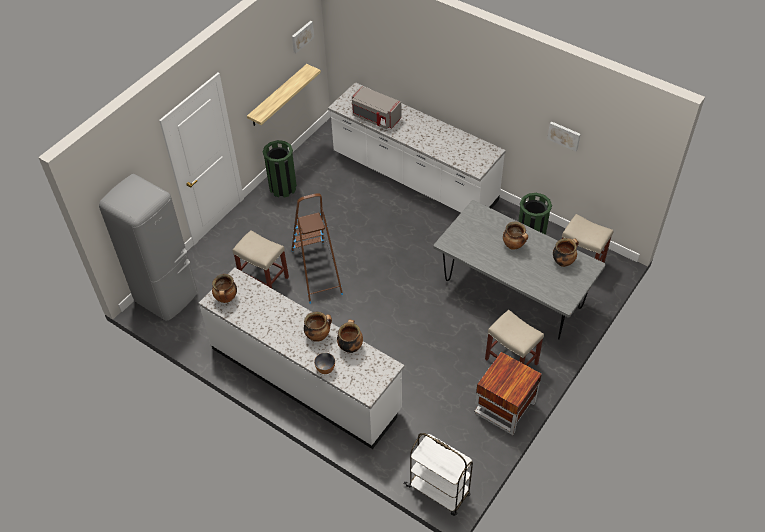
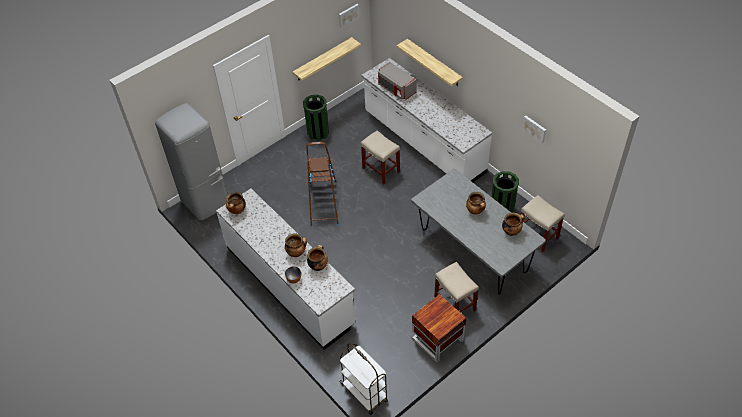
camera: 15 degrees right, 0 degrees up
(263, 279) = (281, 201): beige stool -> beige stool (380, 170)
(419, 78) = (434, 63): none -> shelf

